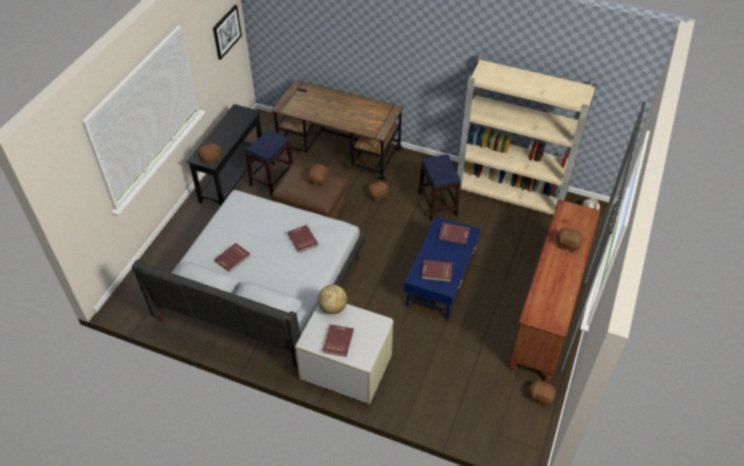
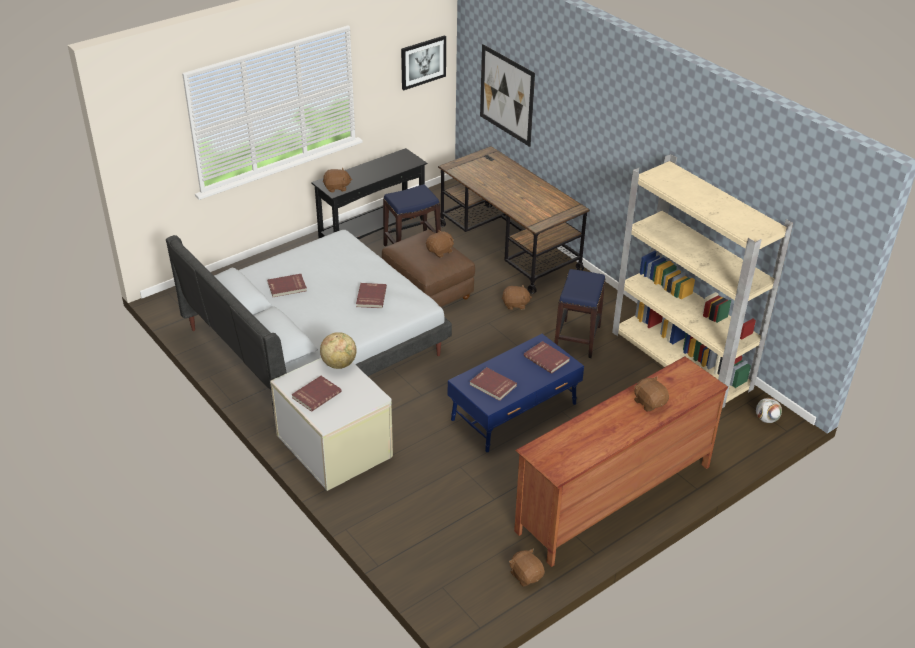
camera: 30 degrees right, 10 degrees down
(304, 38) = (506, 95): none -> picture

